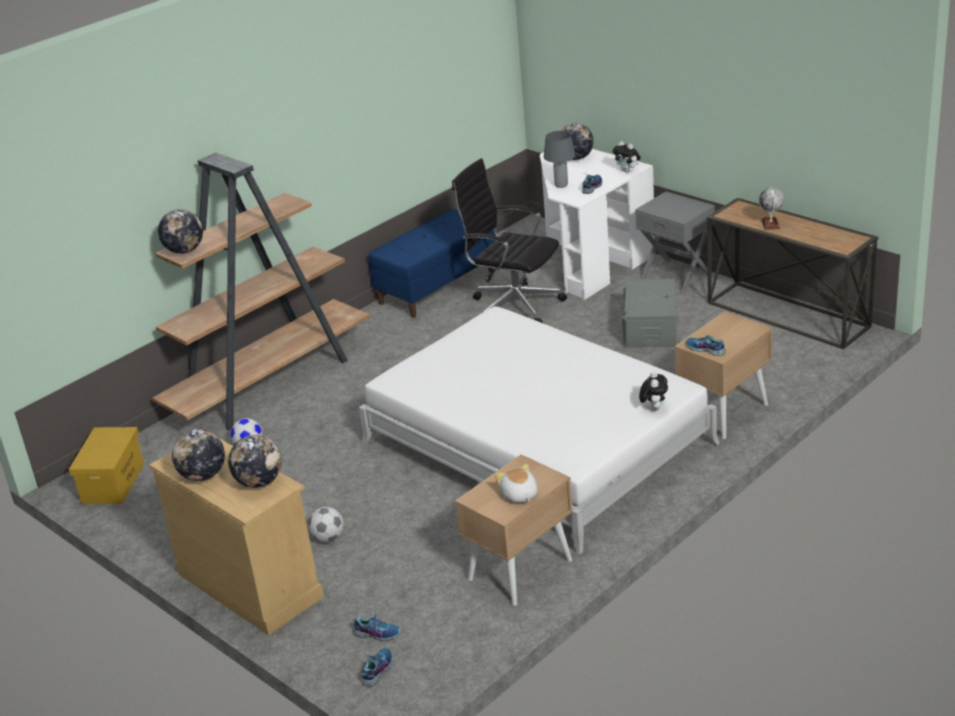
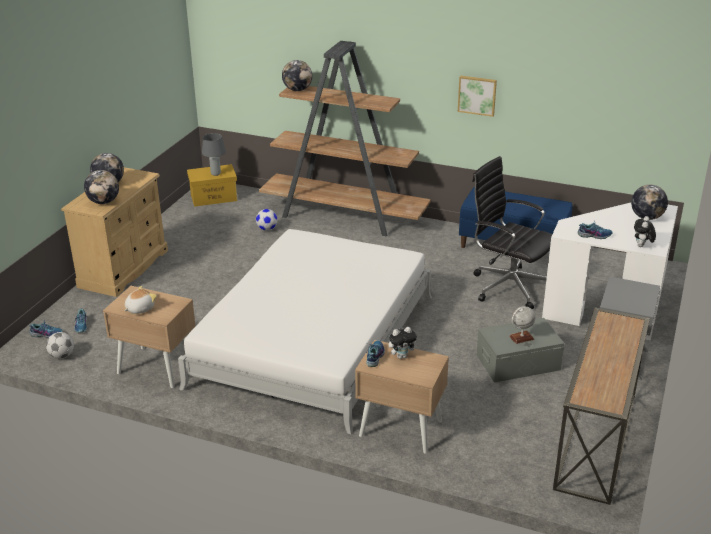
camera: 65 degrees right, 0 degrees up
(328, 538) = (176, 283): football -> football (62, 356)
(346, 144) = (477, 95): none -> picture
(514, 305) = (508, 286): black office chair -> black office chair turned 60 degrees counterclockwise
(561, 185) = (585, 221): grey table lamp -> grey table lamp (215, 174)
(654, 407) = (297, 355): plush toy -> plush toy (402, 356)
(770, 224) = (605, 346): globe -> globe (521, 338)

